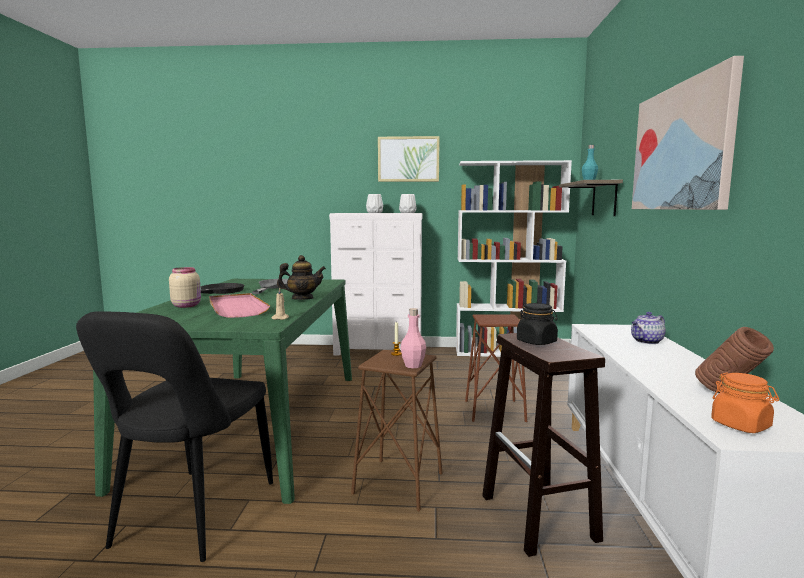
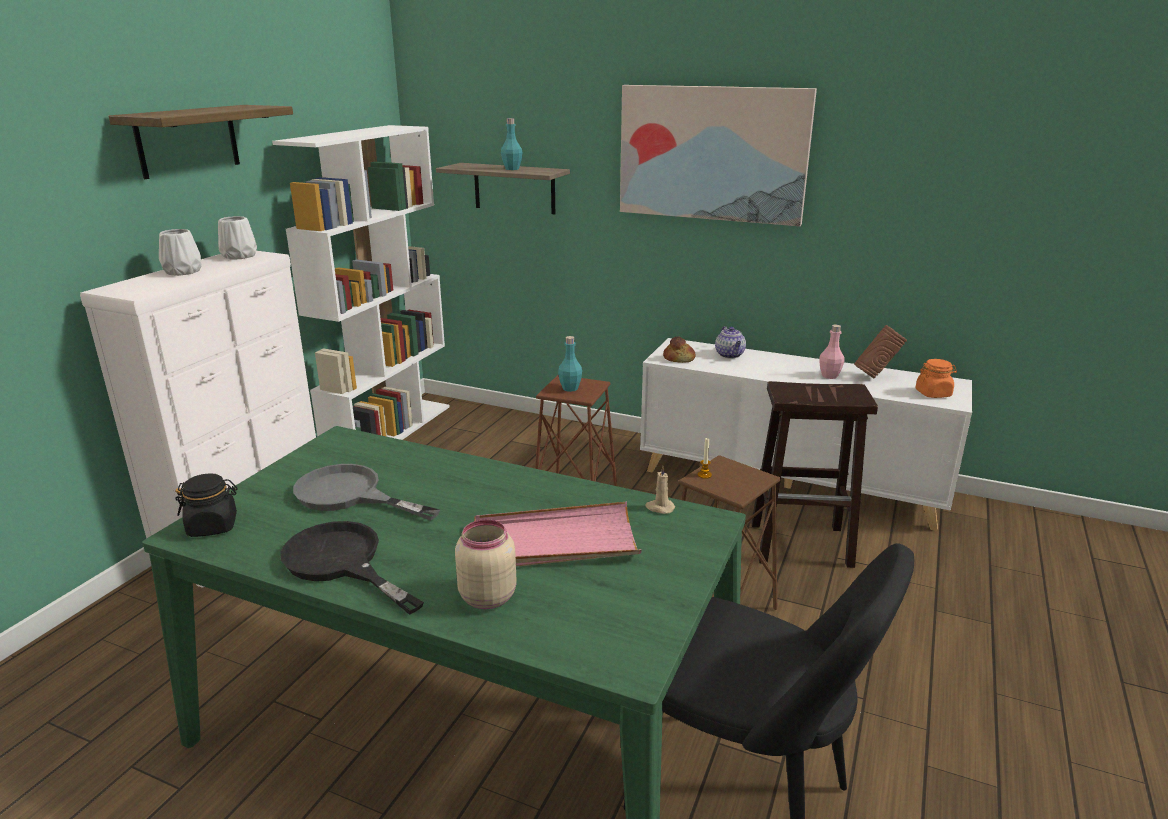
camera: 70 degrees left, 15 degrees up
(302, 299) = (510, 480): teapot -> none
(408, 159) = (188, 140): picture -> shelf
(413, 365) = (755, 473): pink bottle -> pink bottle (829, 376)
(494, 318) = (570, 388): none -> turquoise bottle
(536, 342) = (810, 394): black jar -> black jar (213, 526)
(601, 330) = (679, 358): none -> bread

